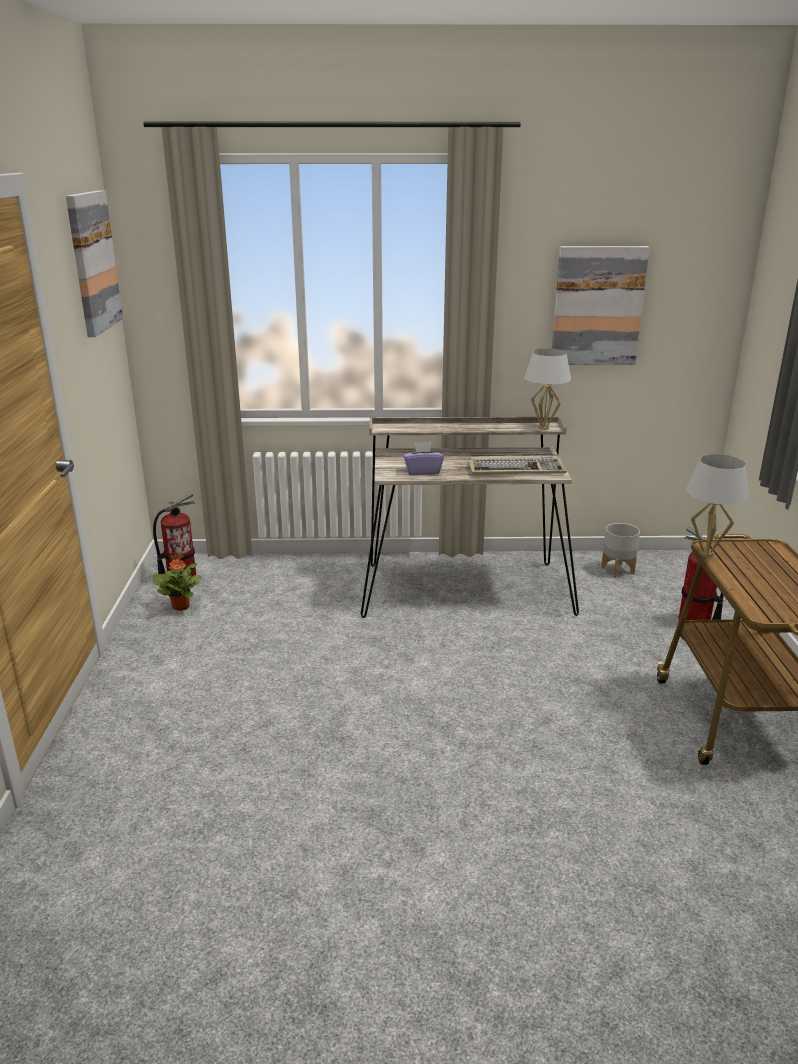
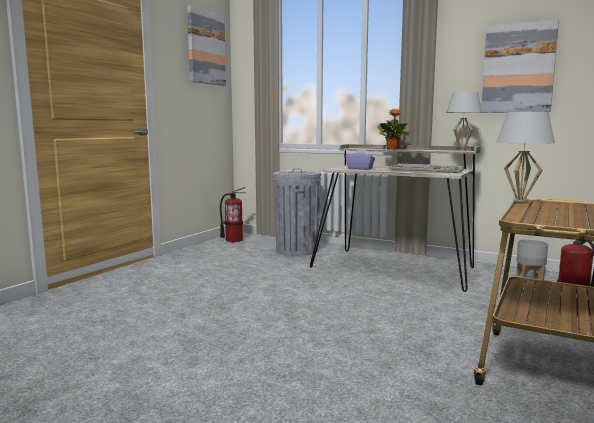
camera: 30 degrees right, 15 degrees down
(181, 606) = (218, 248): potted plant -> potted plant (392, 149)
(304, 581) = (297, 250): none -> grey trash can

